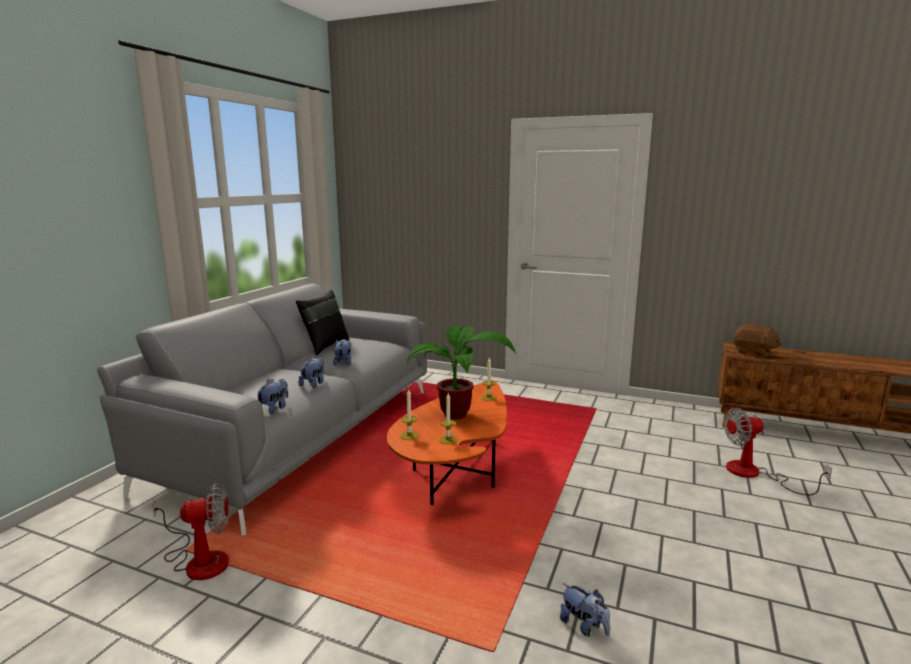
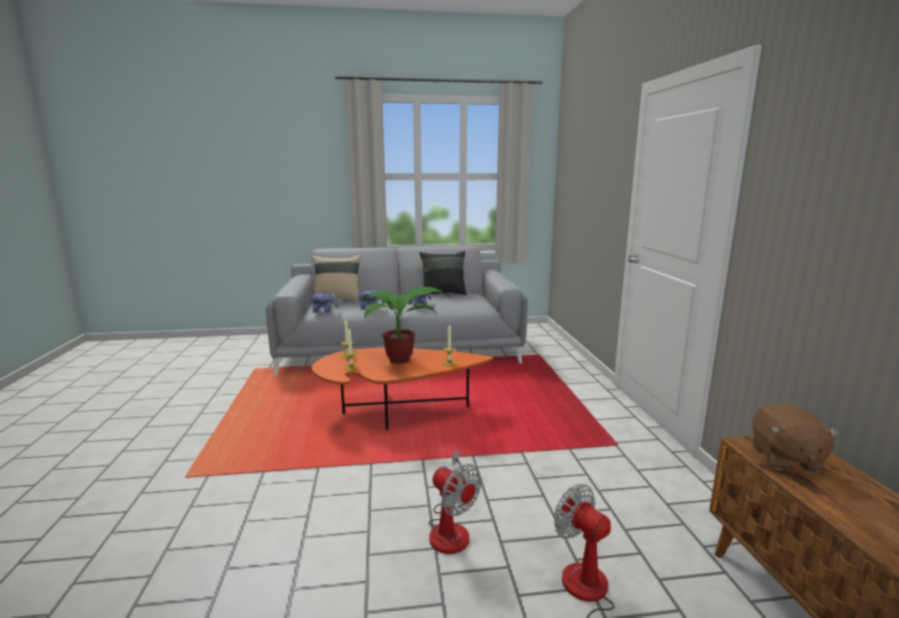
camera: 60 degrees right, 0 degrees up
(199, 560) = (248, 374): fan -> fan (451, 528)
(242, 392) = (337, 299): none -> beige pillow
(584, 626) = (218, 508): plush toy -> none

